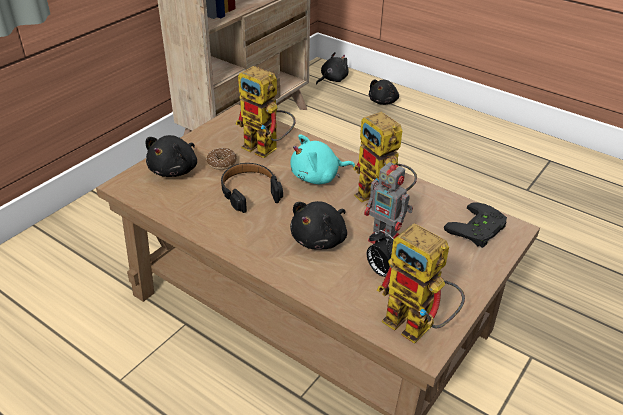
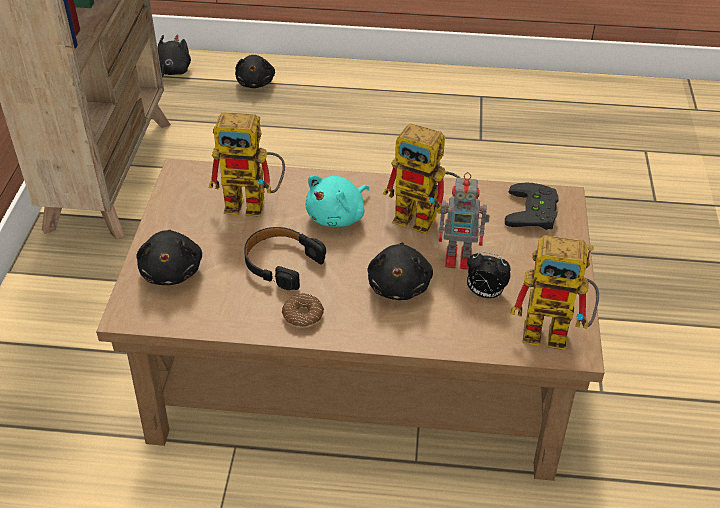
camera: 30 degrees left, 5 degrees up
(221, 163) = (218, 241): donut -> donut (302, 315)

